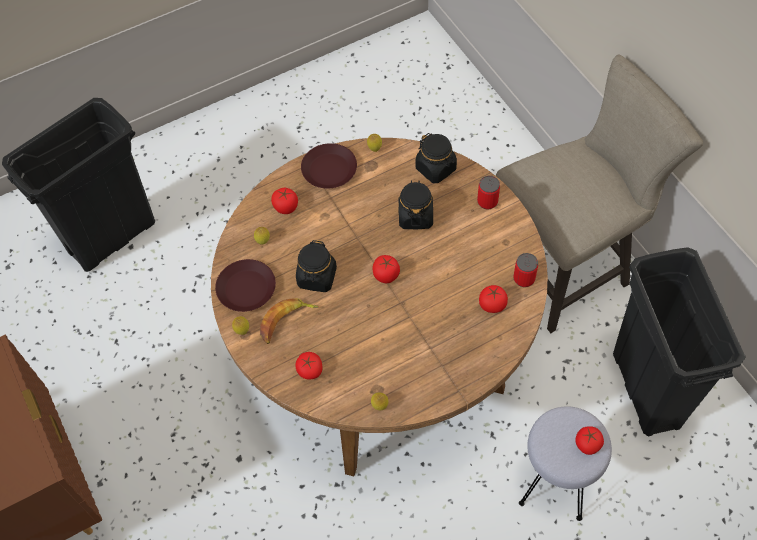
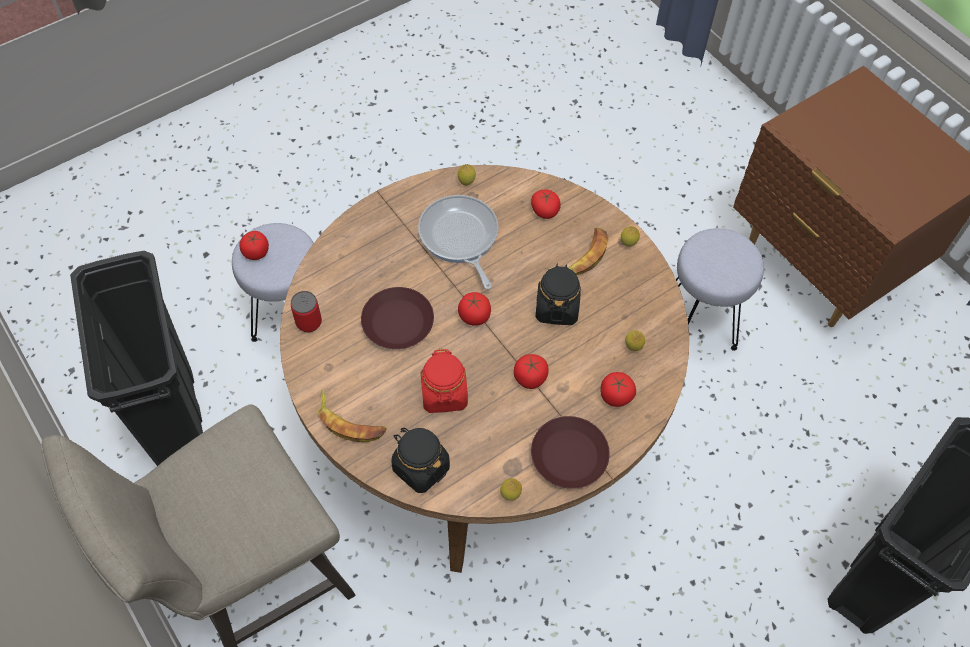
camera: 170 degrees right, 0 degrees up
(171, 446) = (699, 324): none -> grey stool
(246, 289) = (637, 289): brown plate -> brown plate (398, 322)
(392, 347) = (459, 238): none -> frying pan
(415, 216) = (444, 394): black jar -> red jar
(487, 202) = (350, 421): can -> banana
(492, 305) = (348, 290): tomato -> tomato (530, 378)

